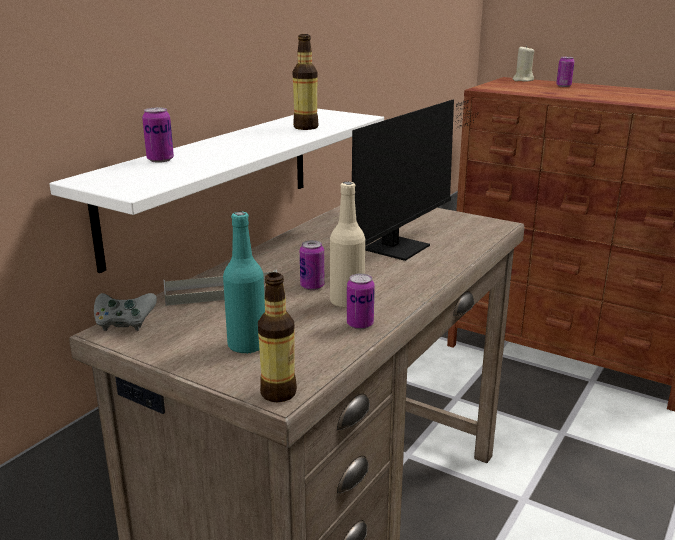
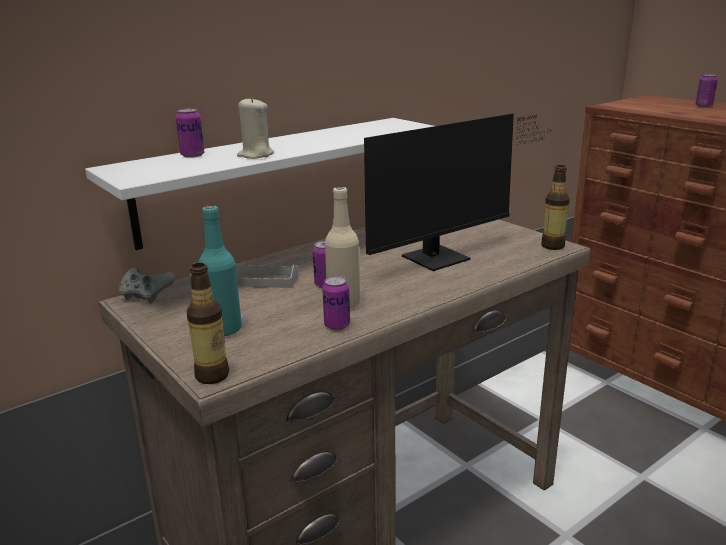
camera: 20 degrees right, 0 degrees up
(305, 127) = (356, 134): bottle -> bottle (552, 246)
(522, 80) = (664, 98): beige candle -> beige candle (255, 155)

